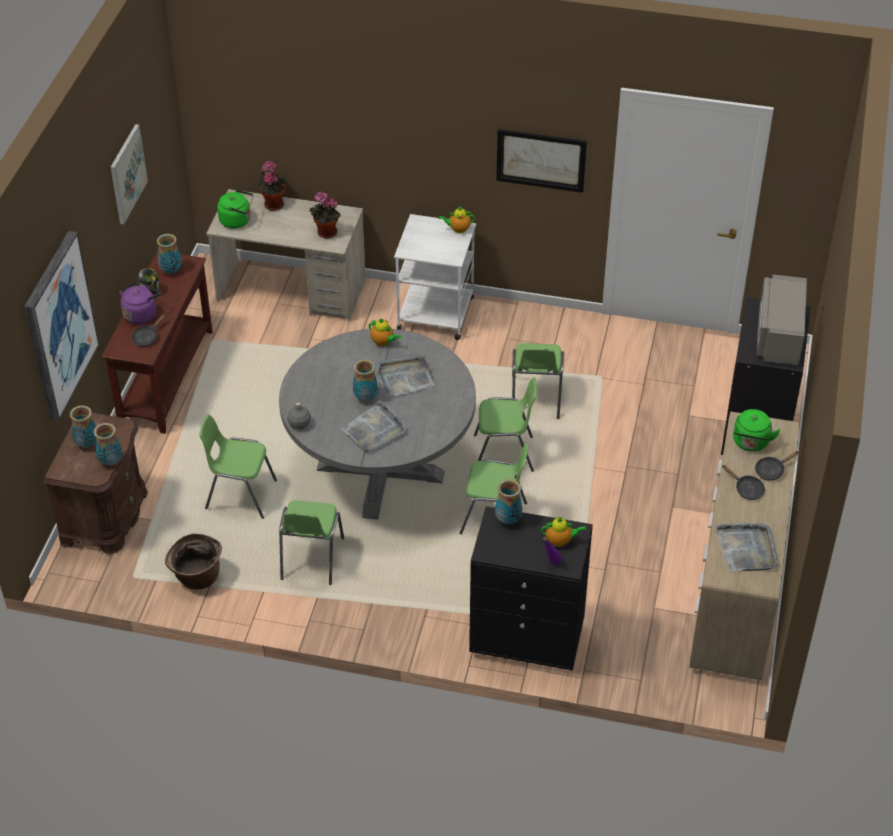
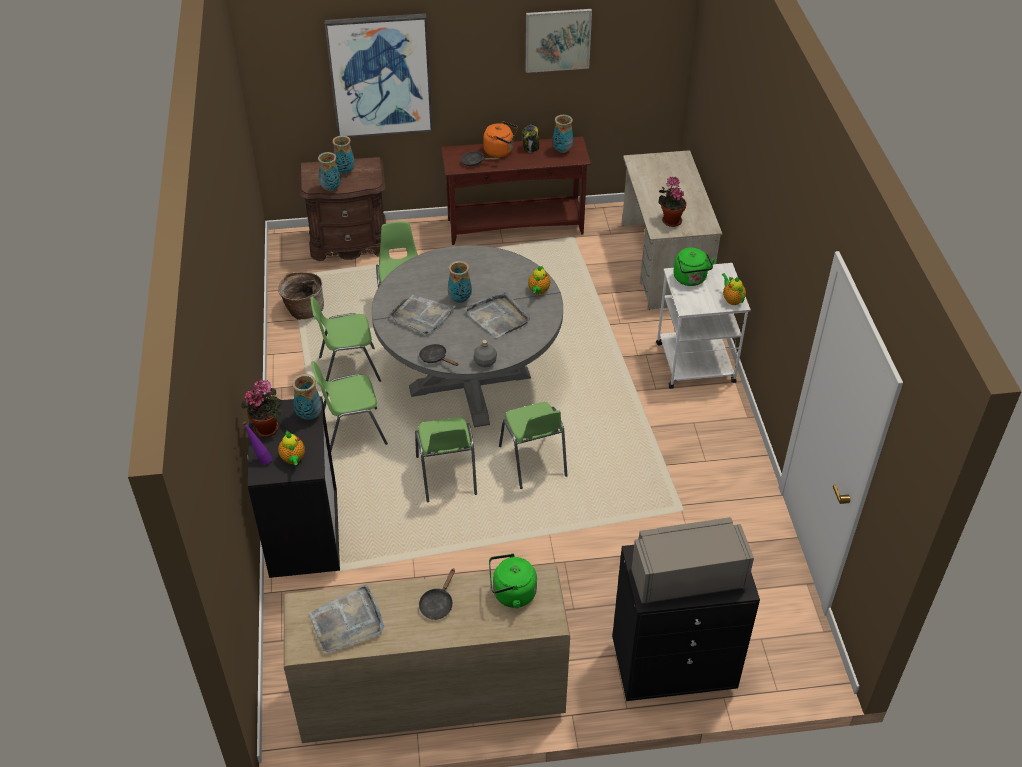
camera: 70 degrees right, 0 degrees up
(141, 314) = (500, 151): purple kettle -> orange kettle
(237, 221) = (650, 167): green kettle -> green kettle (690, 279)
(273, 204) = (688, 180): potted plant -> potted plant (268, 427)
(299, 424) = (407, 269): grey bottle -> grey bottle (485, 362)
(535, 398) = (621, 466): green chair -> green chair (352, 432)
(541, 159) = (789, 283): picture -> none
(771, 470) = (476, 622): black frying pan -> black frying pan (435, 358)

